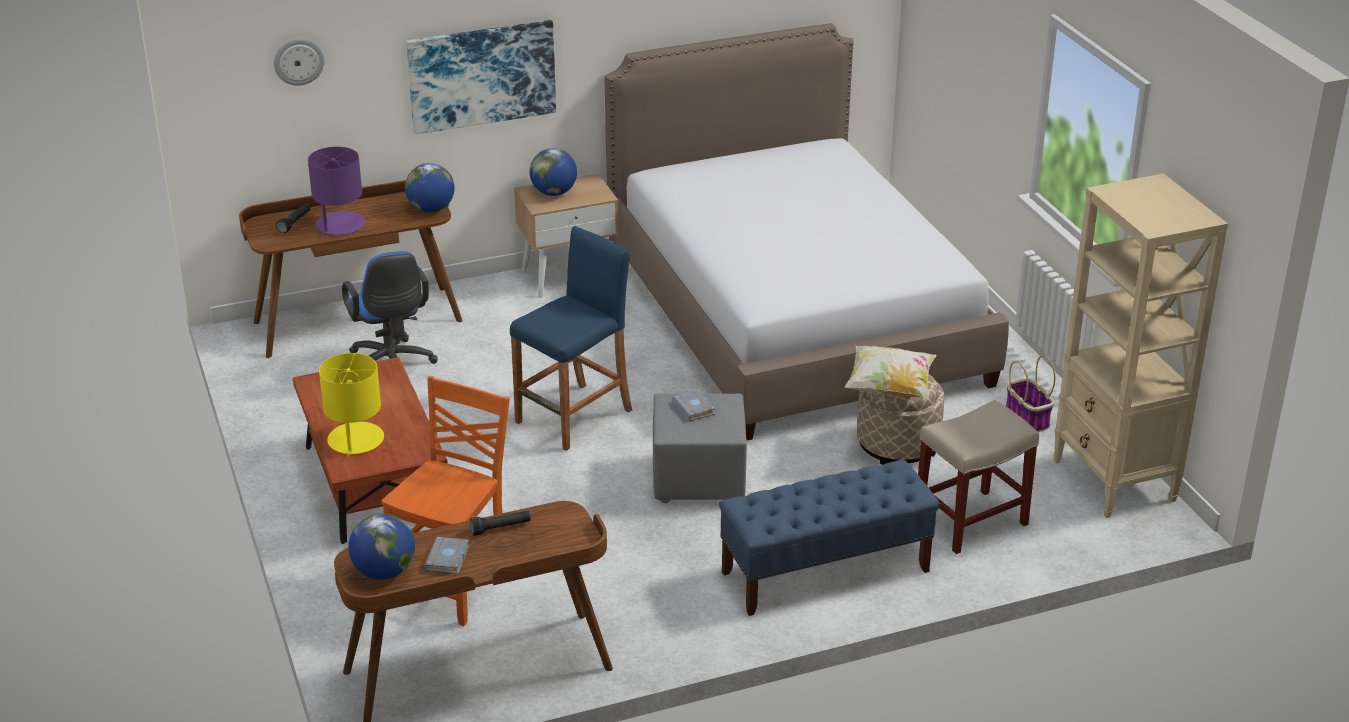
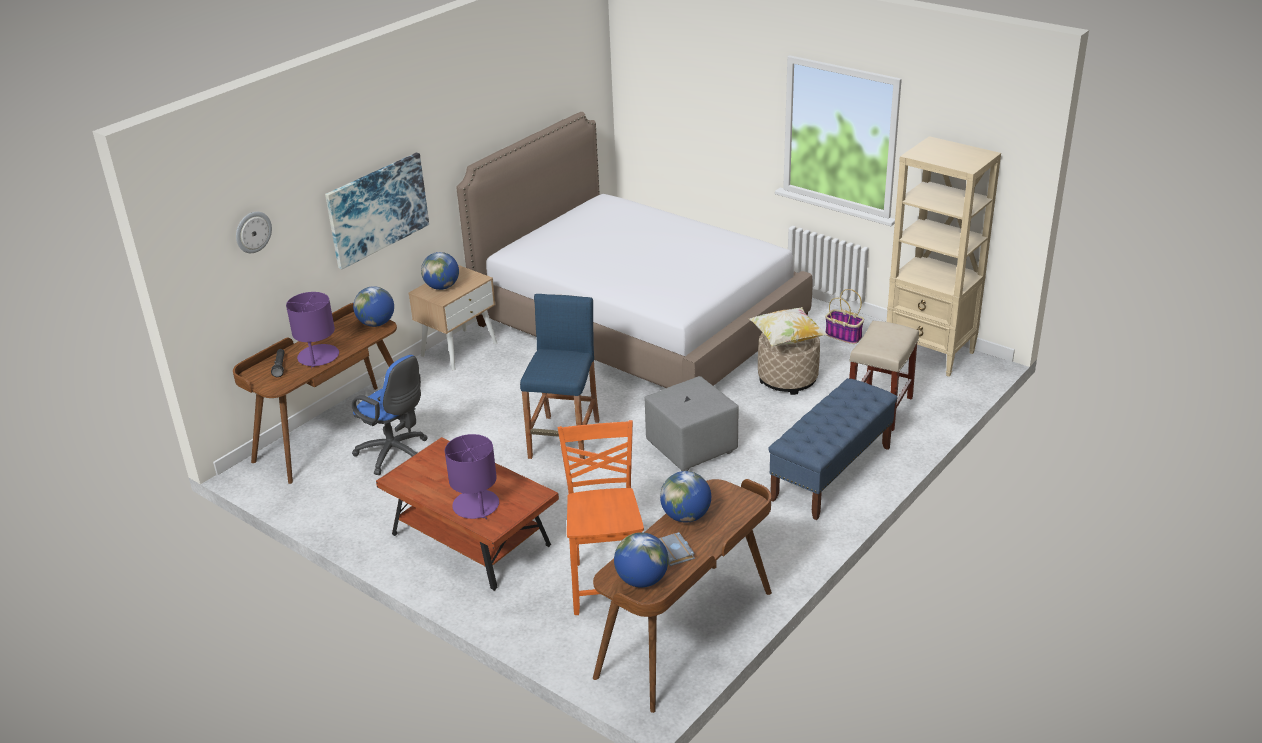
camera: 30 degrees left, 0 degrees up
(355, 440) = (476, 505): yellow table lamp -> purple table lamp
(501, 528) = (686, 516): black flashlight -> globe
(695, 408) = (683, 395): grey book -> none

